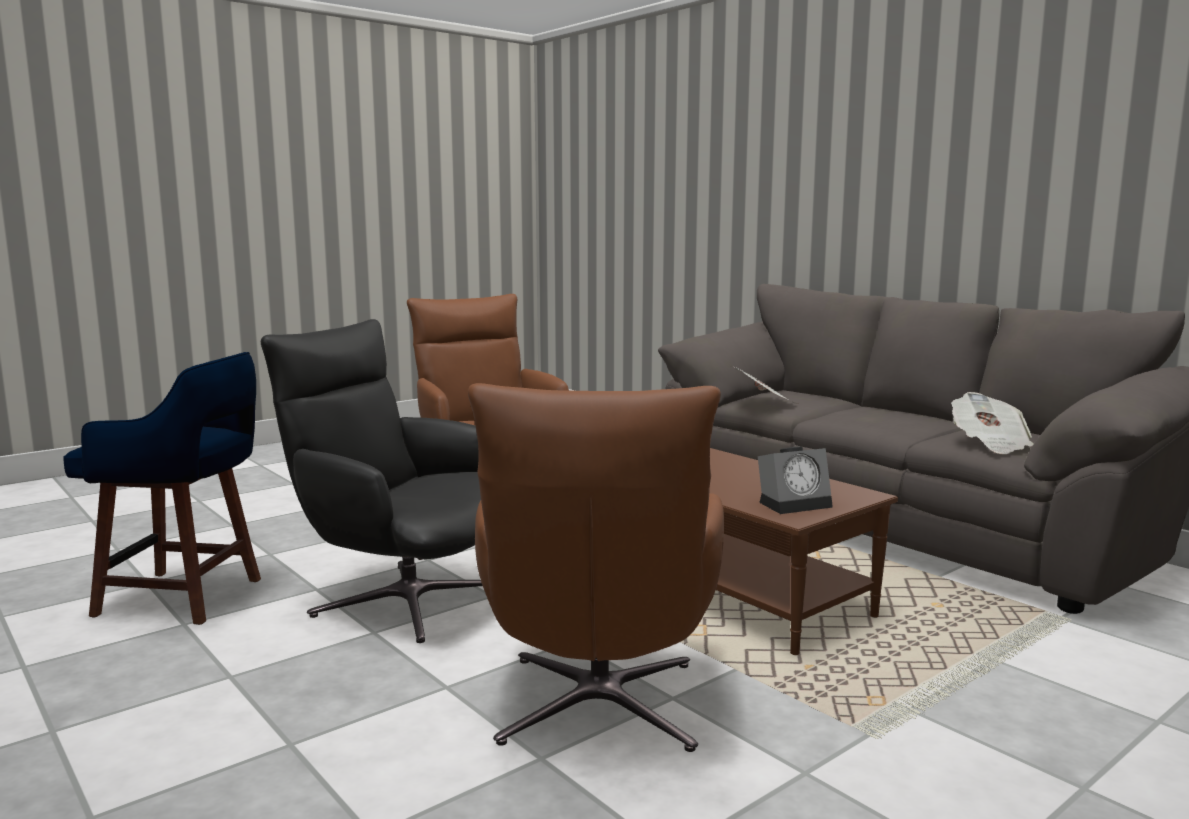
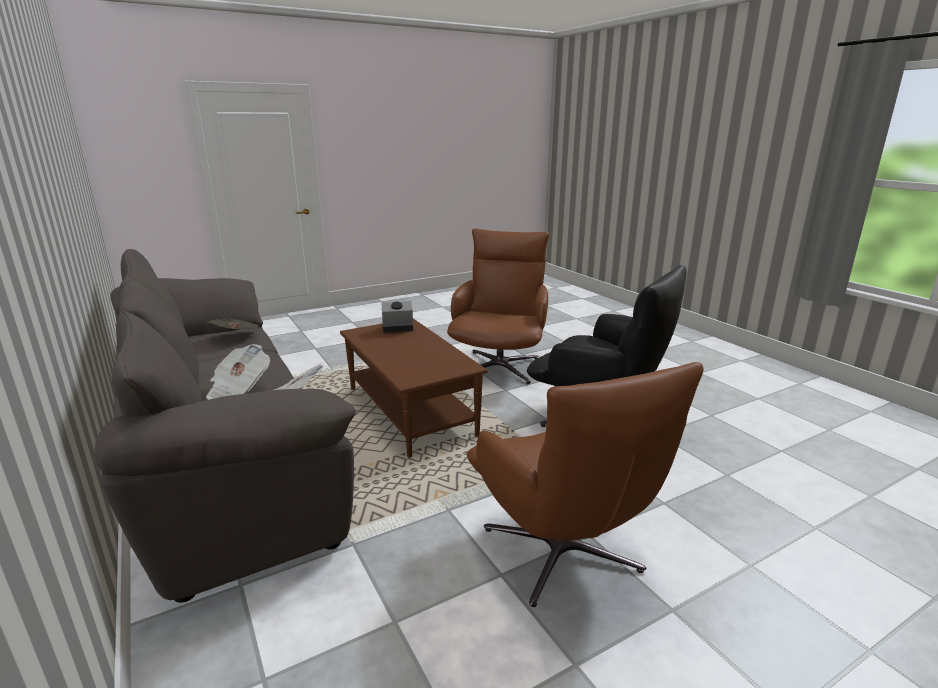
camera: 170 degrees left, 10 degrees up
(185, 598) = (734, 433): blue stool -> none
(838, 407) = (239, 388): none -> newspaper

